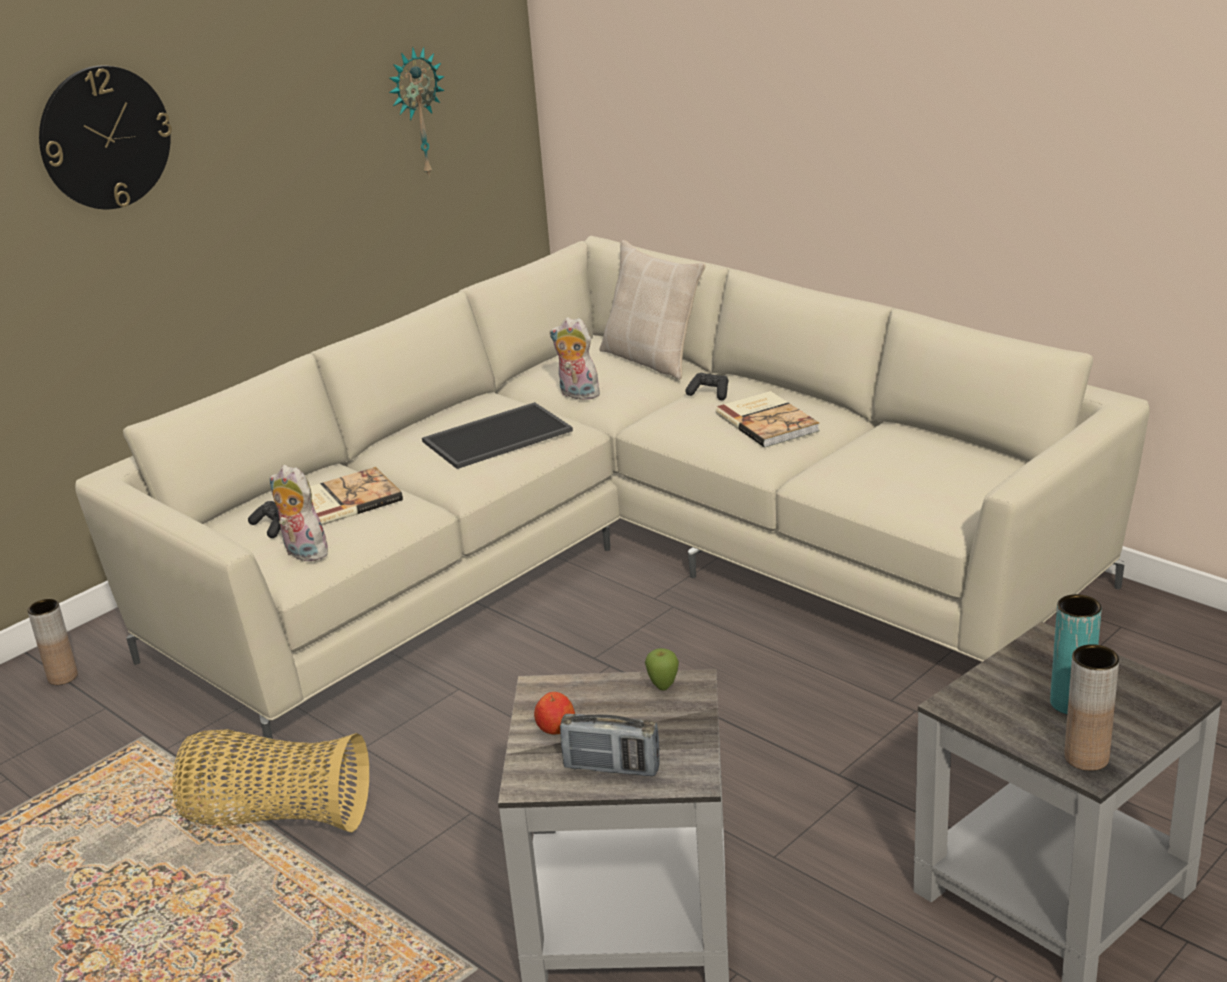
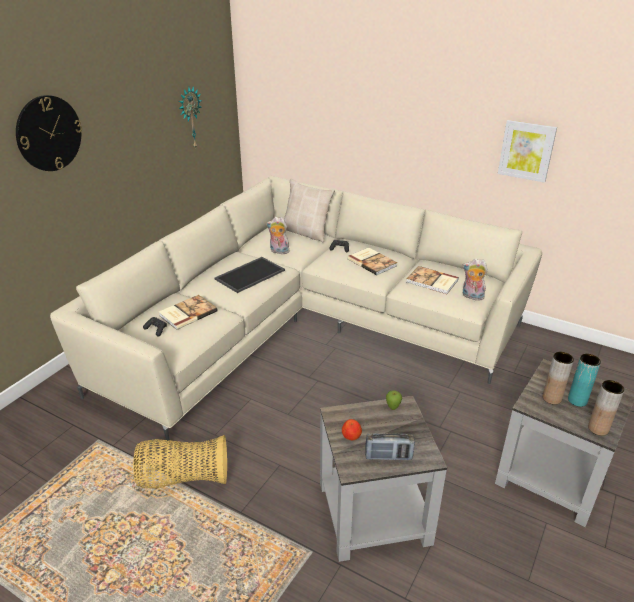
camera: 15 degrees left, 5 degrees up
(62, 677) = (44, 409): brown vase -> brown vase (551, 398)
(302, 553) = (177, 343): plush toy -> plush toy (472, 296)
(882, 465) = (432, 282): none -> book
(1100, 174) = (526, 150): none -> picture

